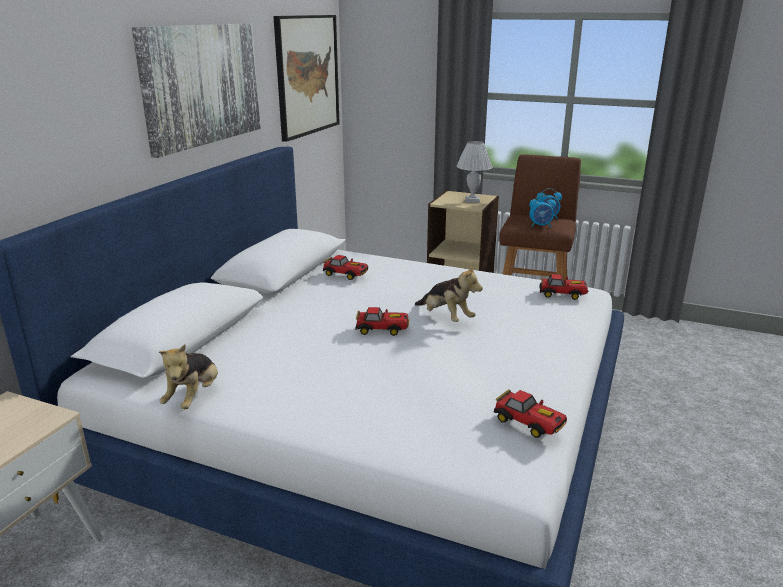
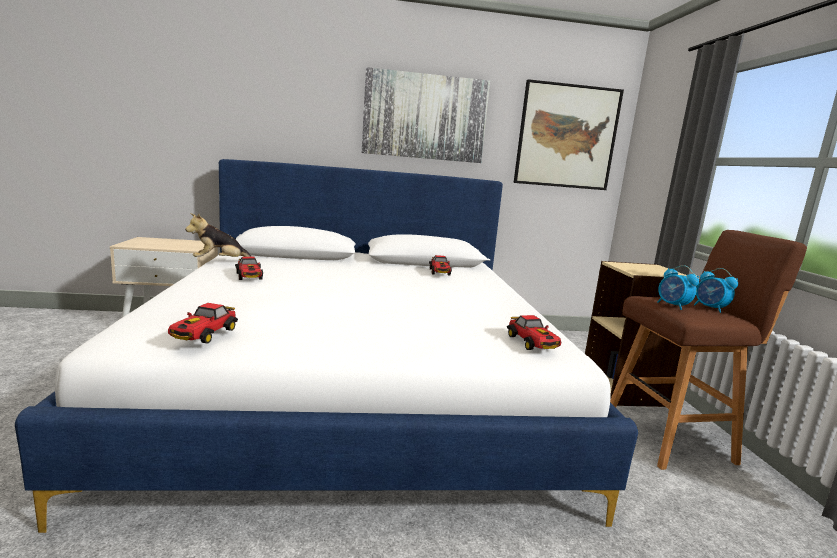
camera: 60 degrees right, 10 degrees down
(382, 329) = (350, 286): toy car -> toy car (249, 277)
(446, 317) = (400, 302): plush toy -> none
(472, 200) = (652, 271): white table lamp -> none

